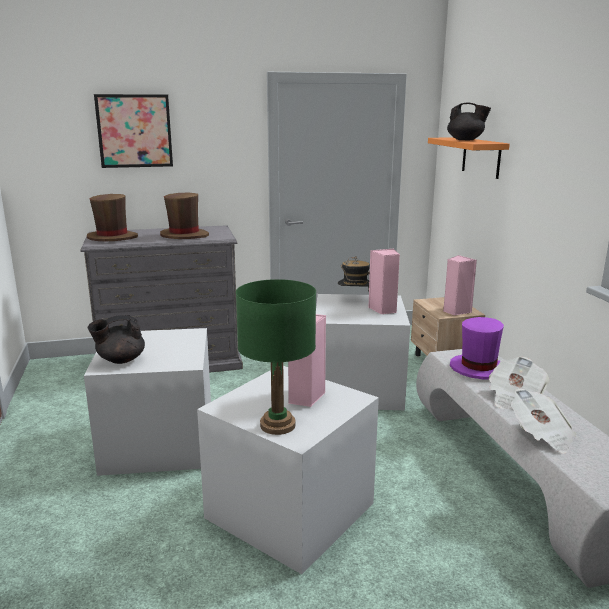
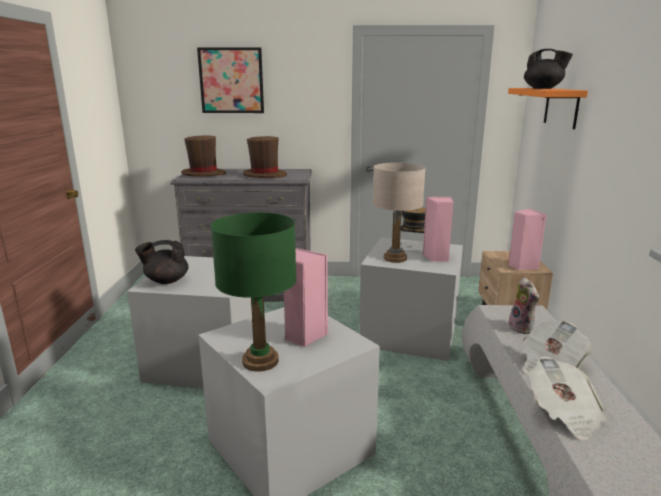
camera: 15 degrees right, 0 degrees up
(344, 314) = (395, 258): none -> beige table lamp
(478, 369) = (522, 328): purple hat -> plush toy

